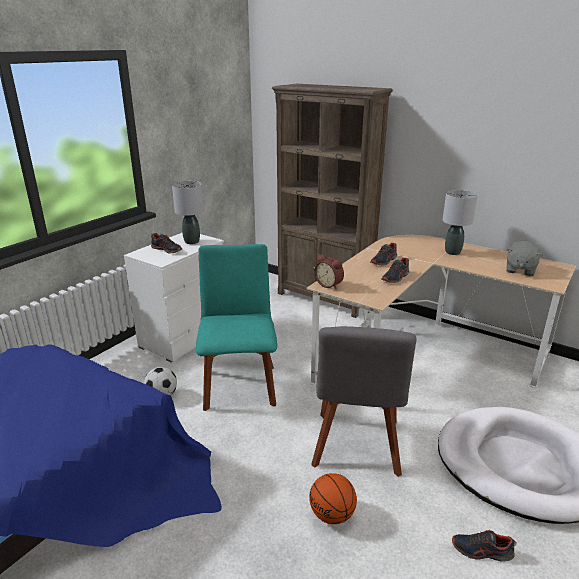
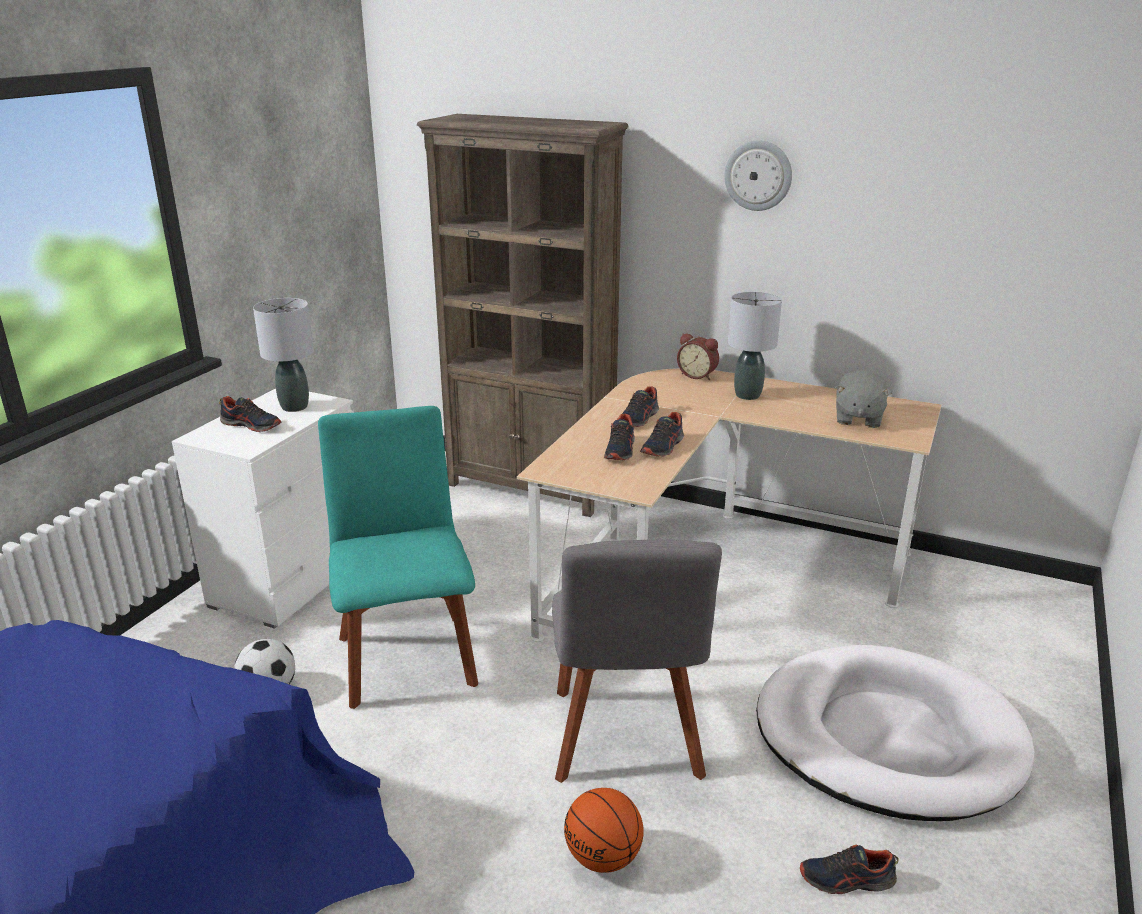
camera: 10 degrees left, 0 degrees up
(329, 285) = (555, 468): alarm clock -> alarm clock (698, 375)
(370, 277) = (620, 450): none -> shoe
(469, 120) = (758, 175): none -> wall clock

